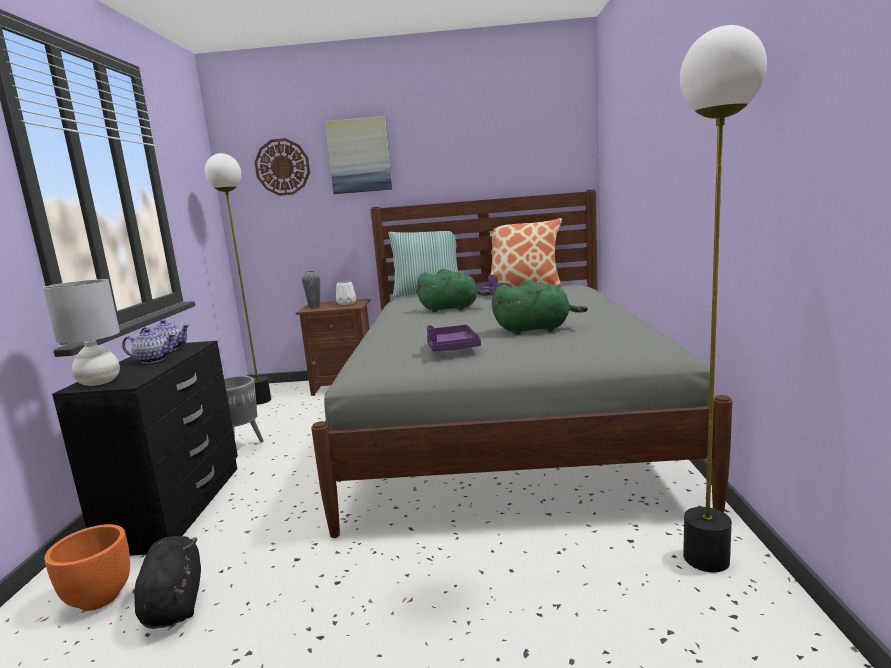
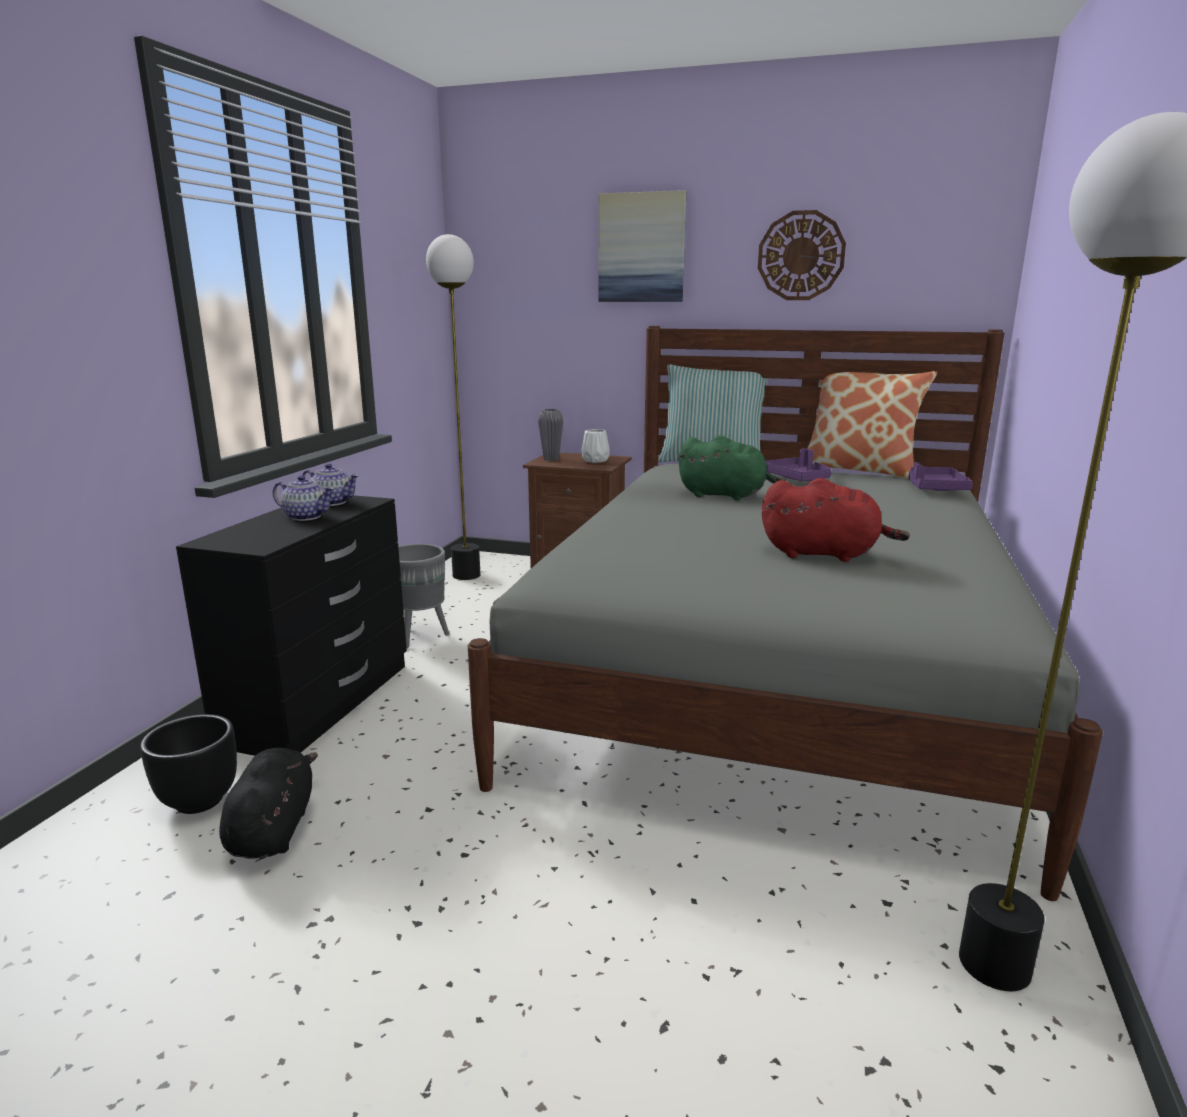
camera: 15 degrees right, 5 degrees up
(98, 382) = (230, 539): grey table lamp -> none
(99, 598) = (199, 801): orange planter -> black planter
(282, 167) = (534, 257): wall clock -> wall clock (801, 256)
(451, 347) = (685, 564): purple tray -> purple tray (934, 488)
(535, 329) = (824, 554): green plush toy -> red plush toy

